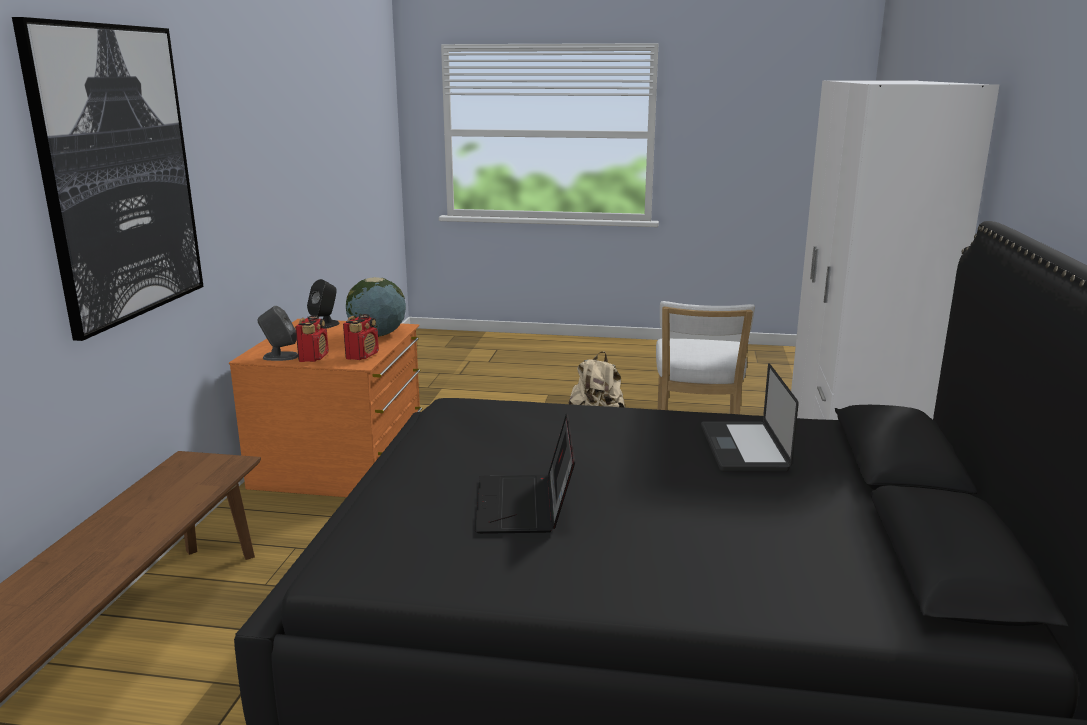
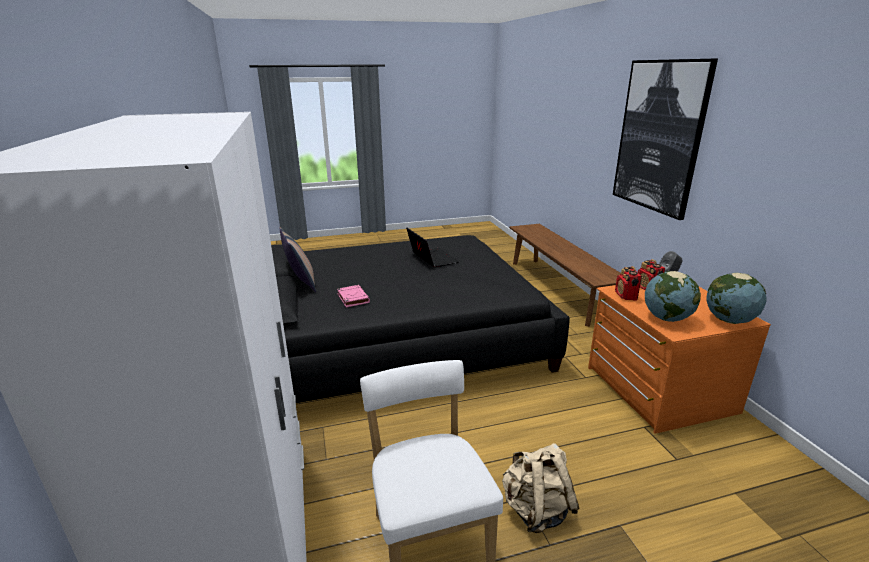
camera: 155 degrees right, 5 degrees up
(325, 325) = (729, 320): black speaker -> globe
(743, 448) = (353, 298): laptop -> pink book
(855, 503) = (301, 283): none -> pillow

